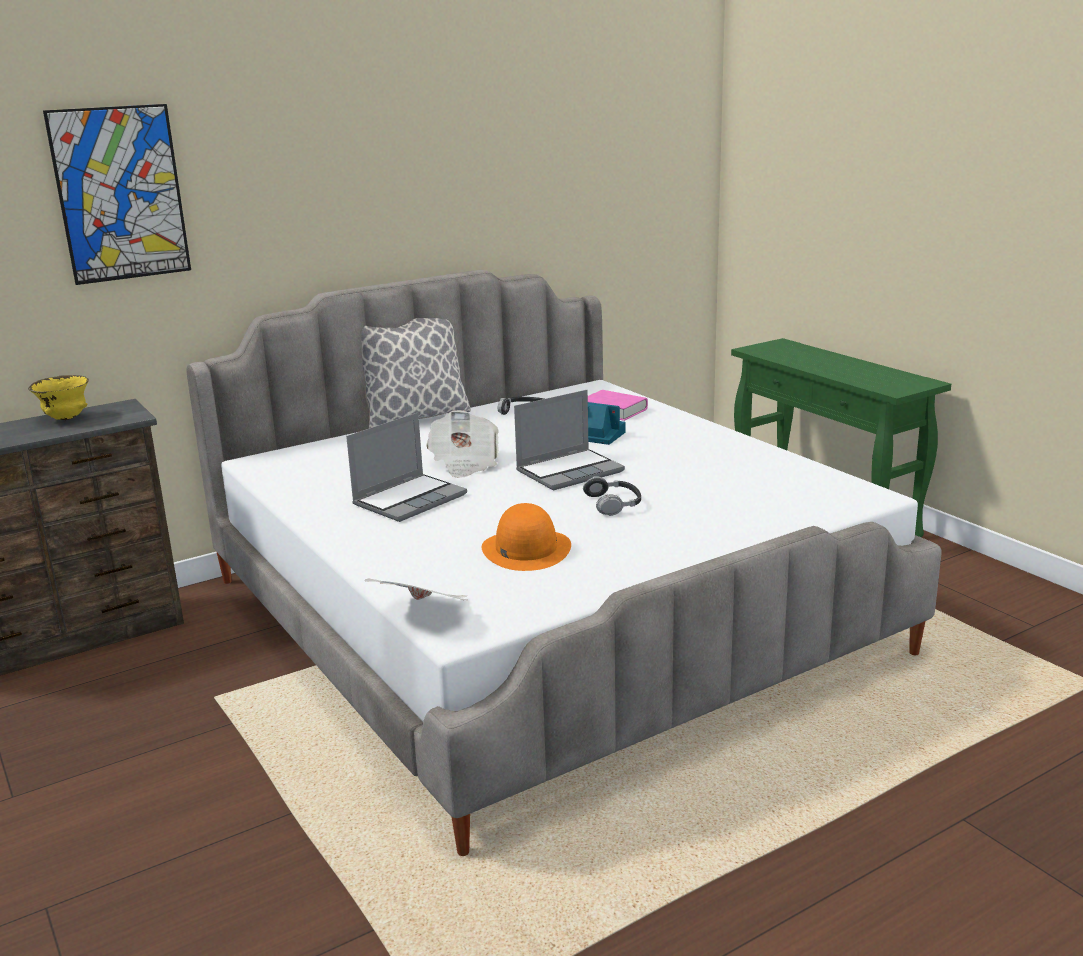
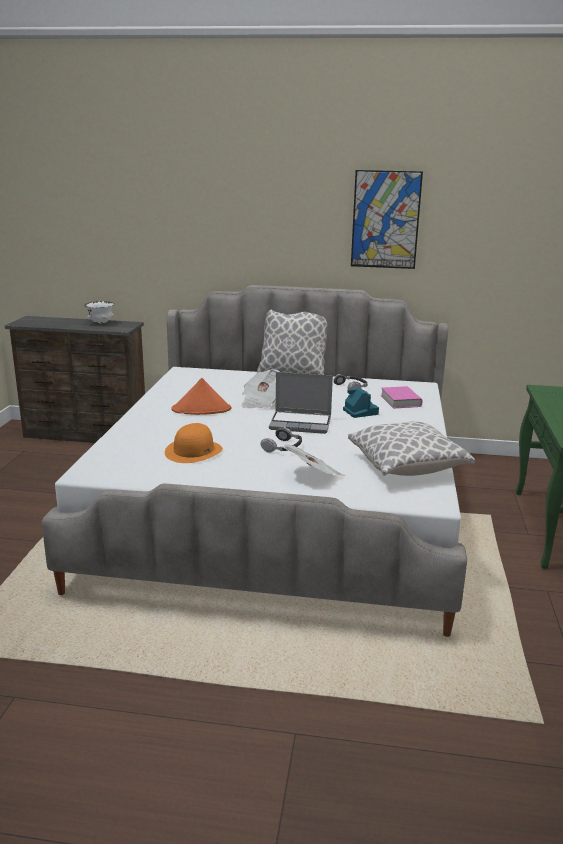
camera: 40 degrees right, 0 degrees up
(65, 419) = (101, 323): yellow bowl -> white bowl
(120, 194) = (151, 212): picture -> picture (385, 220)
(410, 499) = (201, 409): laptop -> orange hat
(423, 615) = (92, 460): newspaper -> newspaper (313, 476)
(776, 474) = (407, 467): none -> pillow

